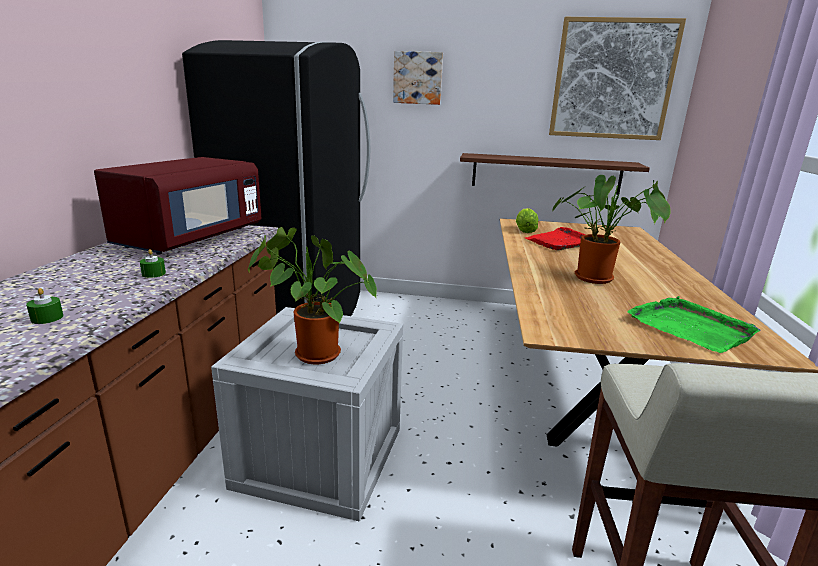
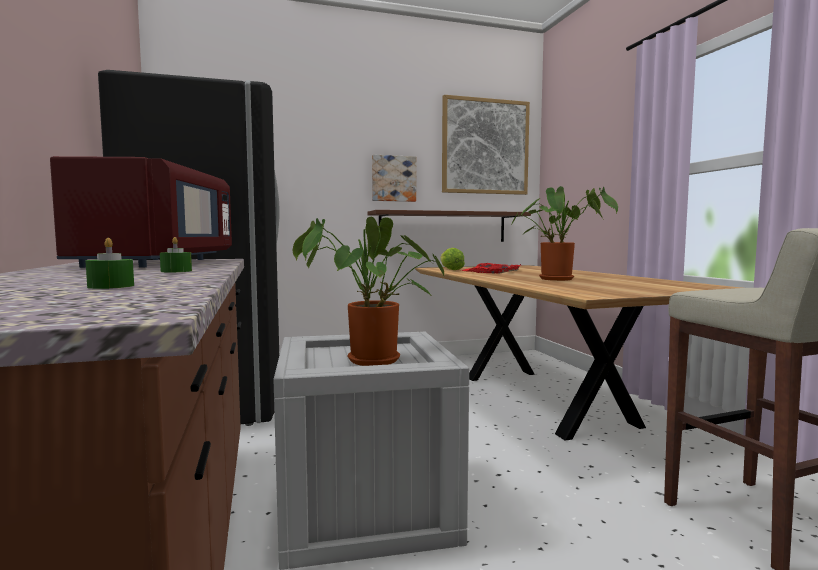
camera: 25 degrees left, 15 degrees down
(418, 78) = (319, 141): picture -> picture (393, 178)
(690, 327) = (668, 287): green tray -> none

